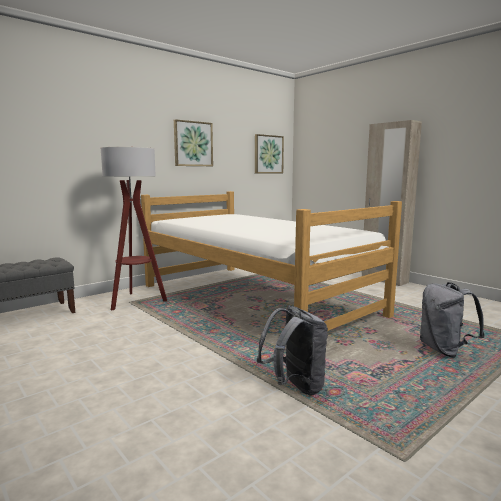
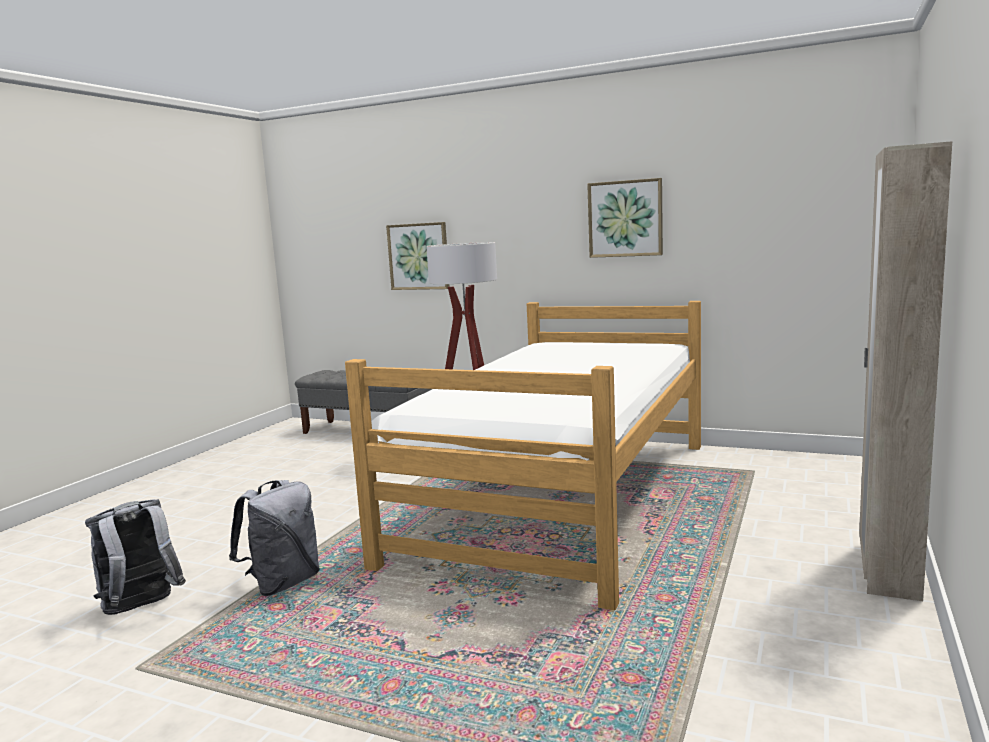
camera: 65 degrees right, 0 degrees up
(268, 154) = (817, 222): picture -> picture (419, 256)
(444, 350) = (480, 678): grey backpack -> grey backpack (141, 608)

